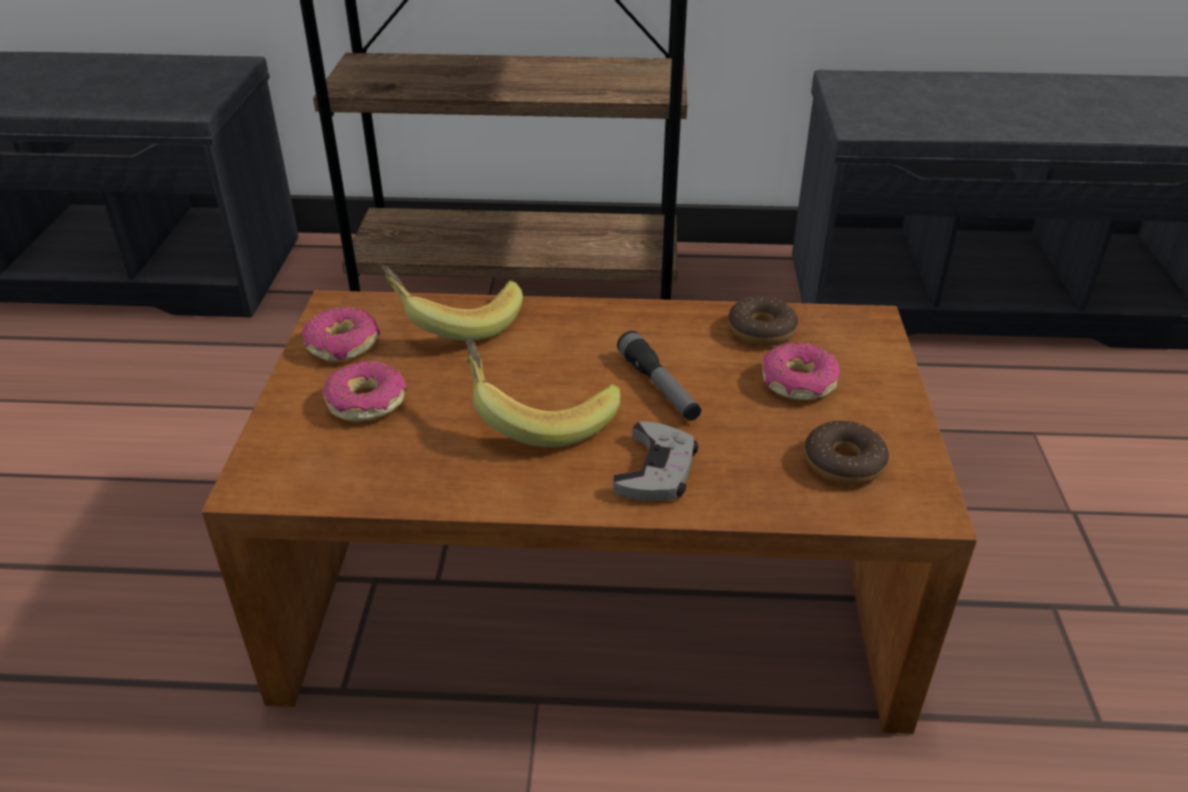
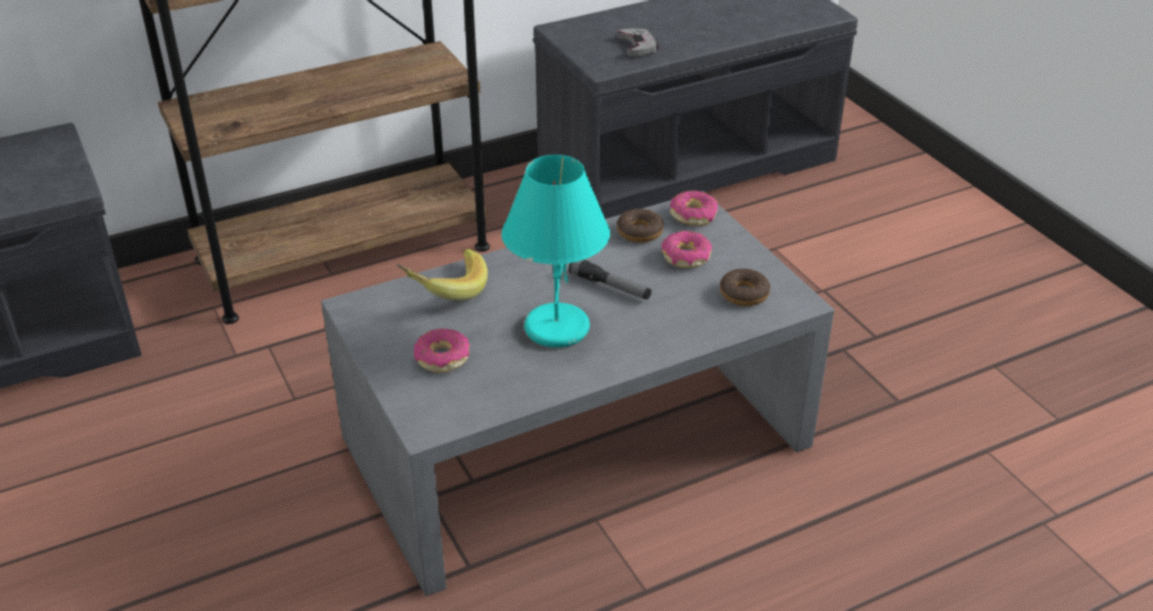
camera: 30 degrees left, 0 degrees up
(343, 345) = (386, 329): donut -> donut (693, 215)
(538, 415) = (556, 328): banana -> turquoise table lamp
(594, 582) = (575, 440): brown coffee table -> grey coffee table
(656, 470) = (650, 333): grey game controller -> grey game controller (638, 46)

